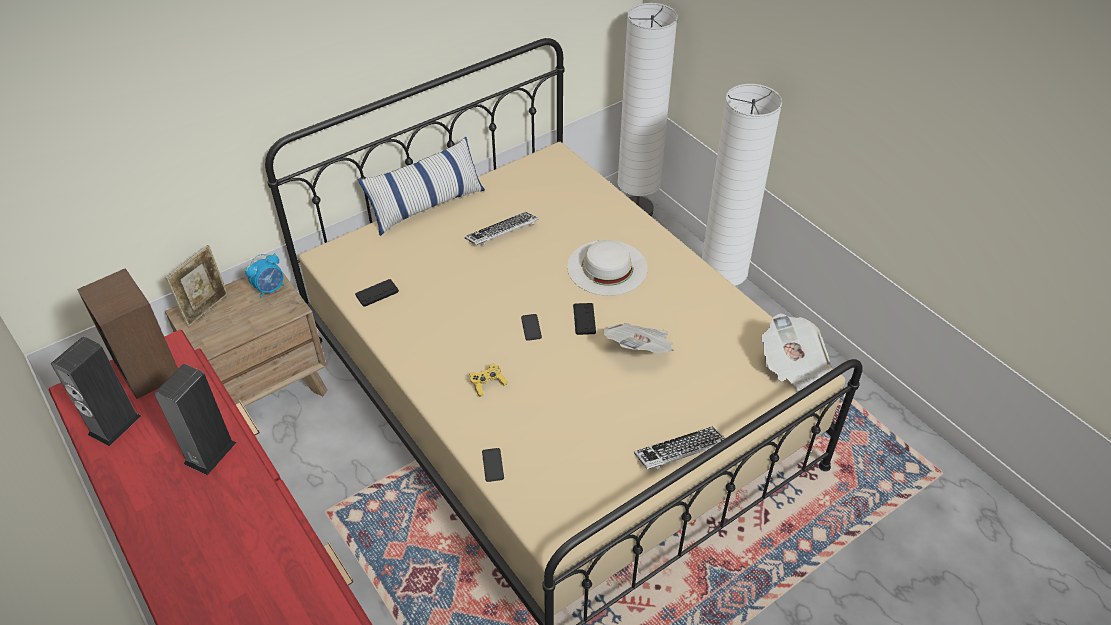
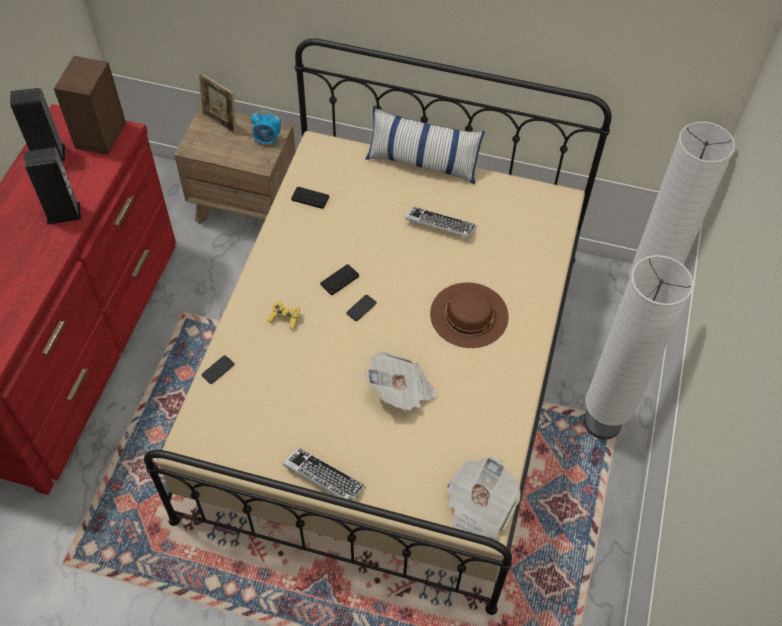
camera: 50 degrees right, 10 degrees up
(206, 309) = (221, 123): picture frame -> picture frame turned 45 degrees clockwise
(584, 319) = (400, 335): black game controller -> black game controller (339, 280)
(607, 267) = (469, 315): white hat -> brown hat

